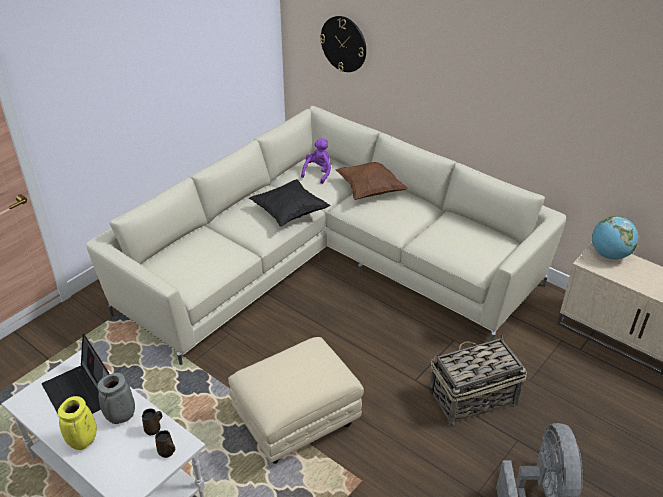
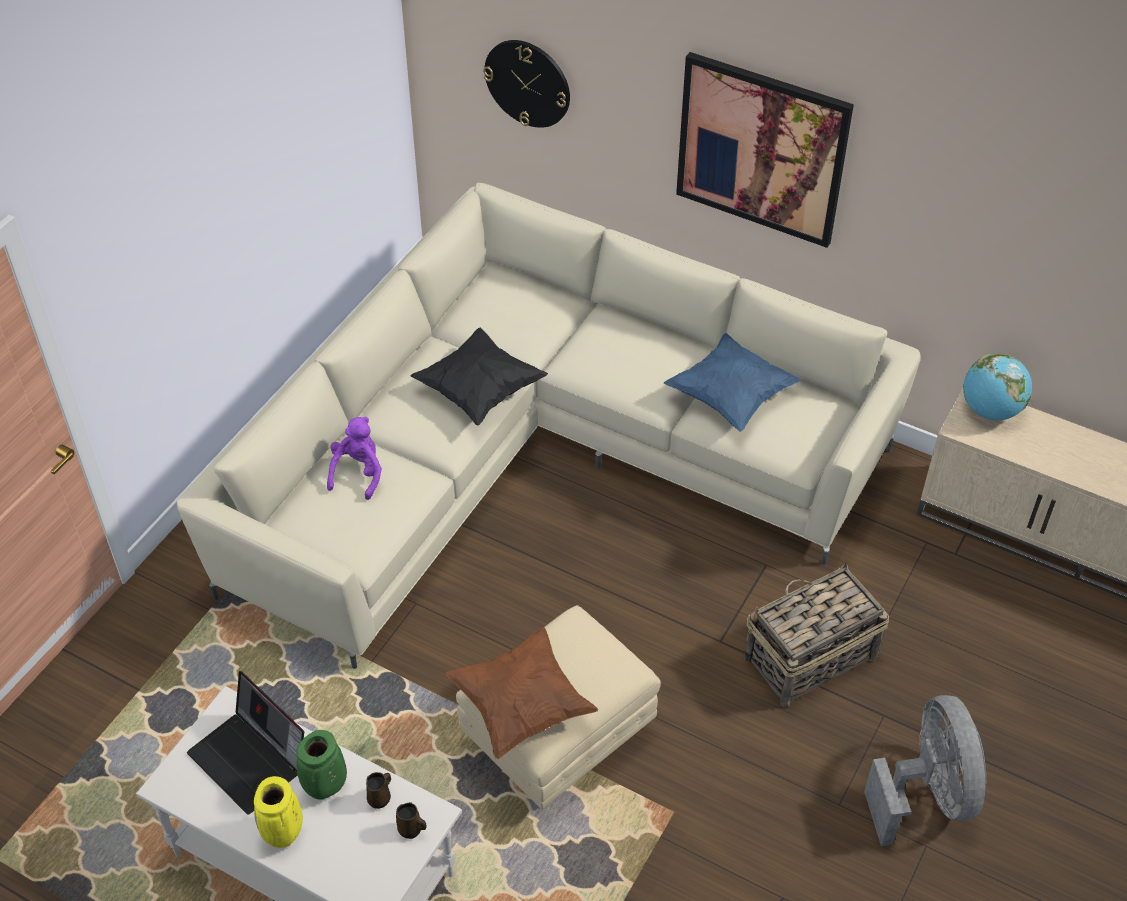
camera: 10 degrees left, 10 degrees up
(120, 417) = (325, 788): grey vase -> green vase
(318, 173) = (507, 303): purple plush toy -> purple plush toy (358, 473)
(370, 190) = (600, 327): brown pillow -> brown pillow (521, 706)
(442, 232) = (730, 397): none -> blue pillow
(474, 78) = (761, 149): none -> picture

